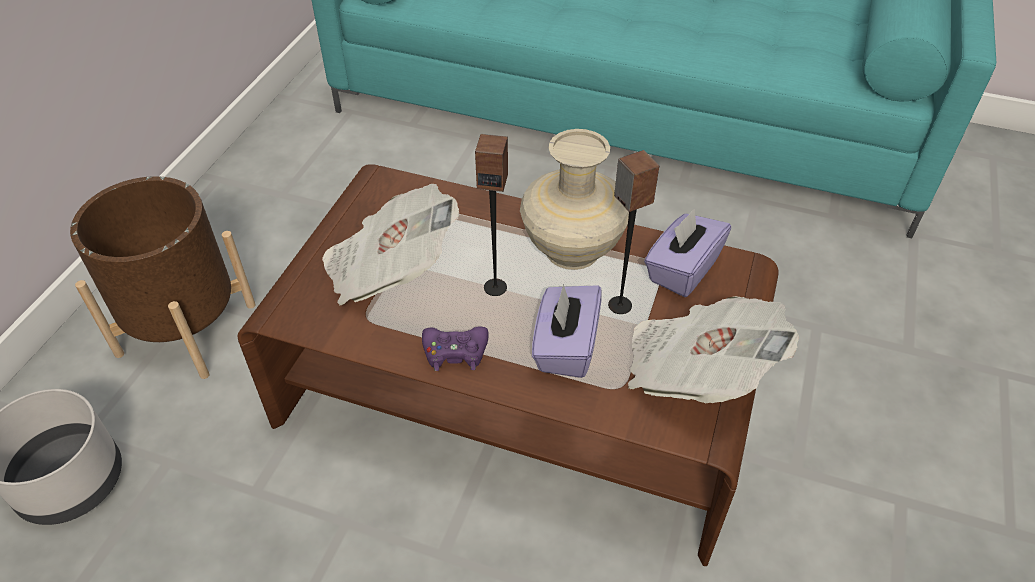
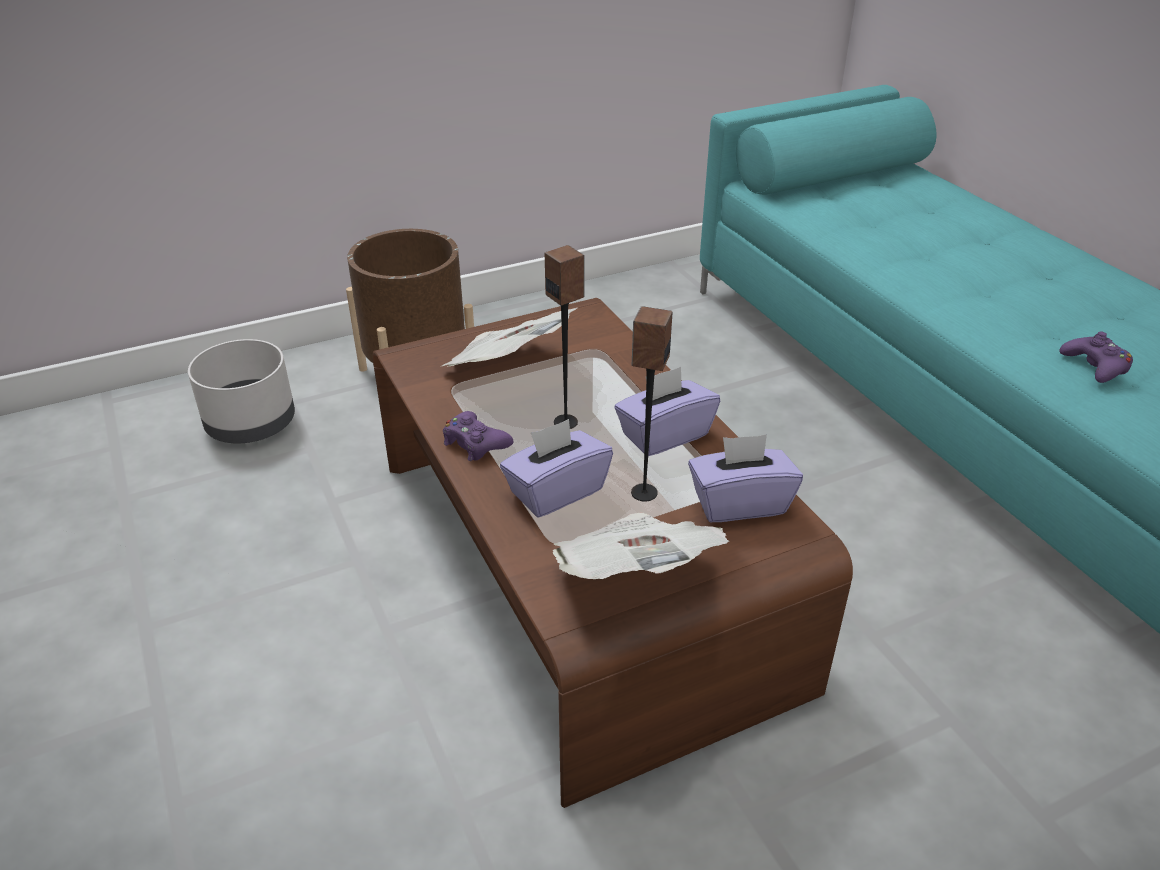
camera: 45 degrees right, 10 degrees down
(573, 251) = (664, 435): beige vase -> purple tissue box
(750, 43) = (1095, 366): none -> purple game controller

